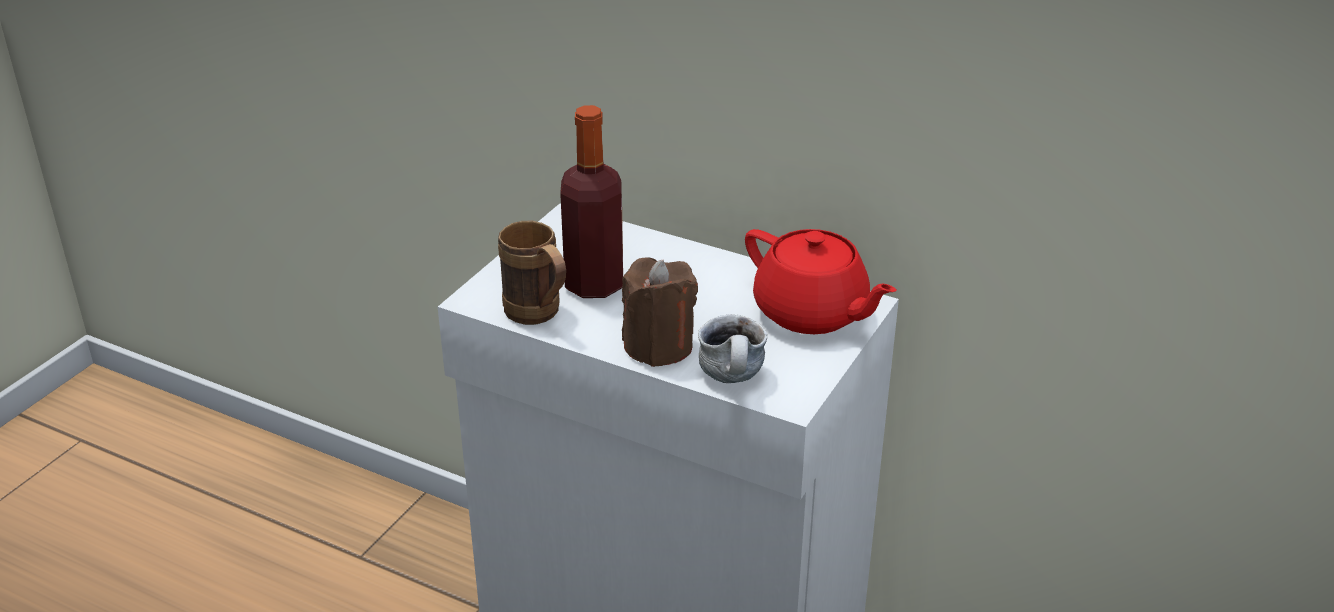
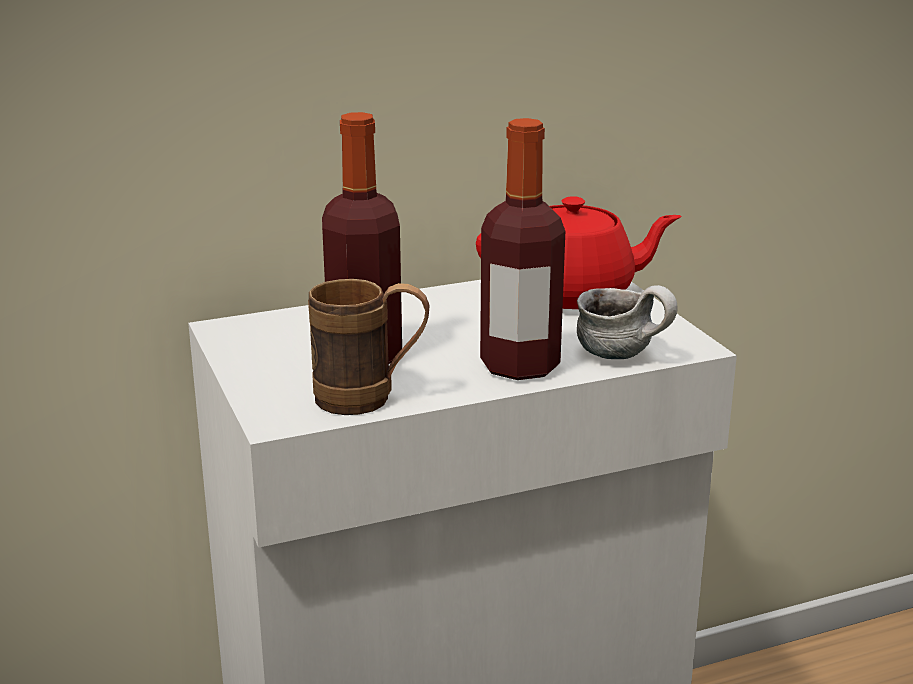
camera: 50 degrees left, 10 degrees down
(658, 346) = (520, 366): brown candle -> bottle

